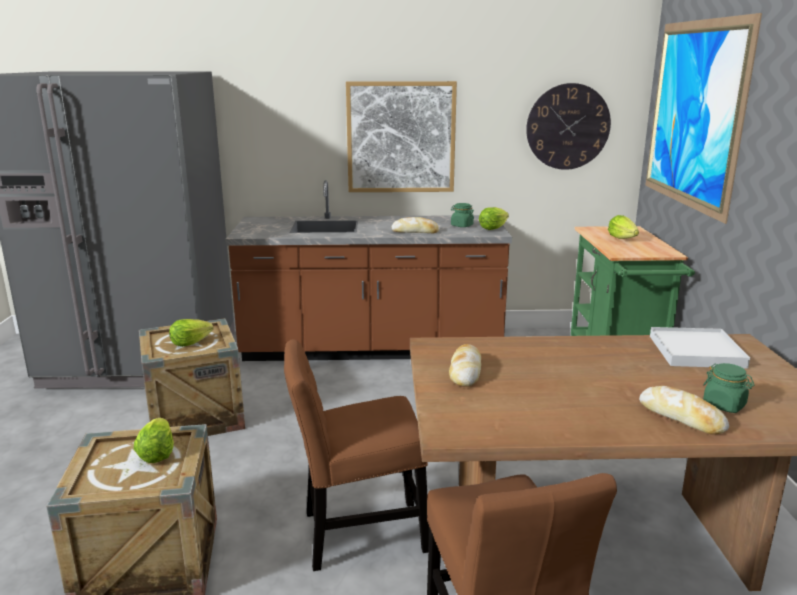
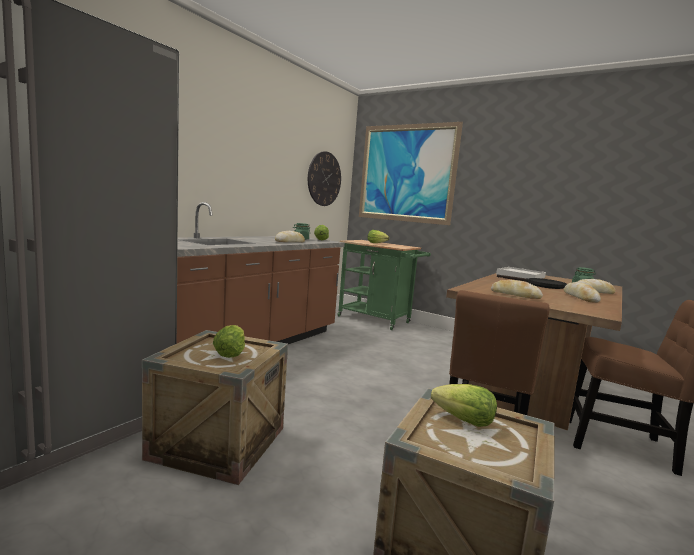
camera: 55 degrees left, 10 degrees down
(401, 137) = (242, 173): picture -> none
(575, 411) = (580, 297): none -> bread
(628, 374) = (540, 285): none -> black frying pan

